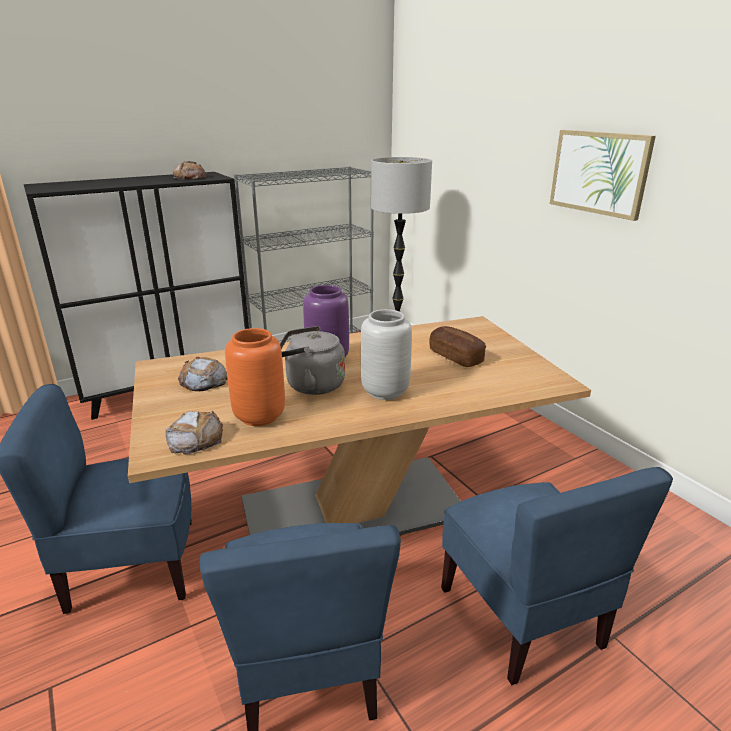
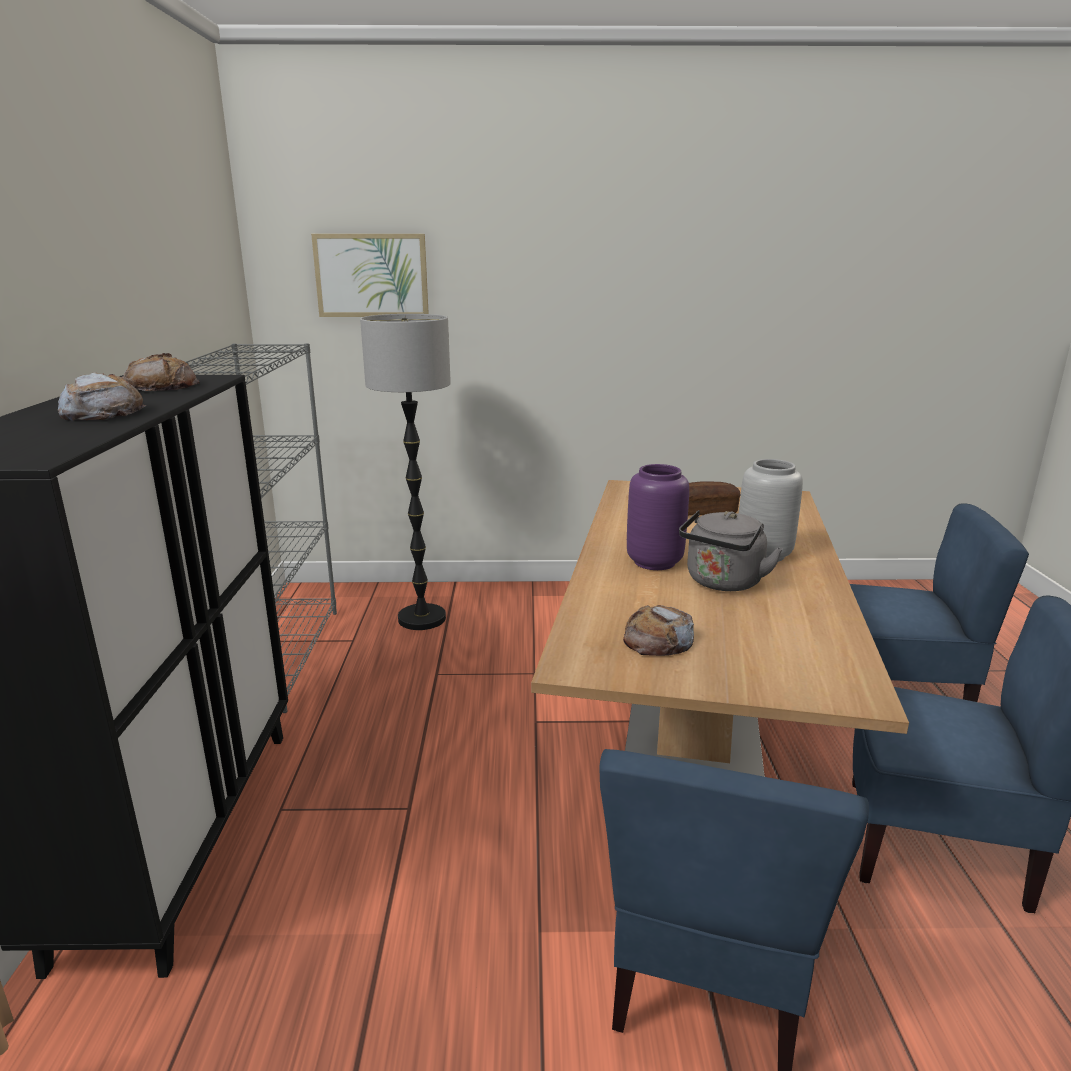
camera: 60 degrees left, 5 degrees down
(195, 438) = (828, 667): bread -> bread (102, 413)
(259, 417) = (789, 622): orange vase -> none
(599, 173) = (644, 305): picture -> picture (371, 275)

